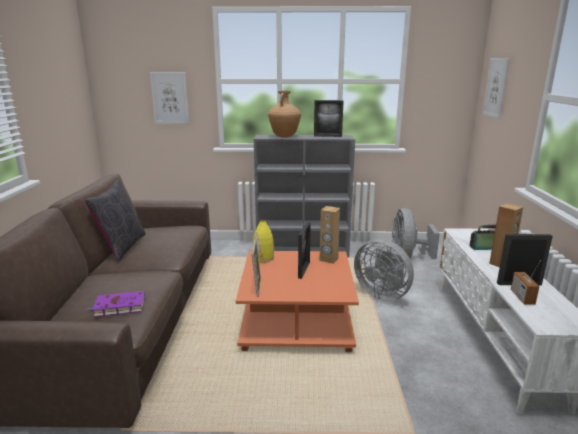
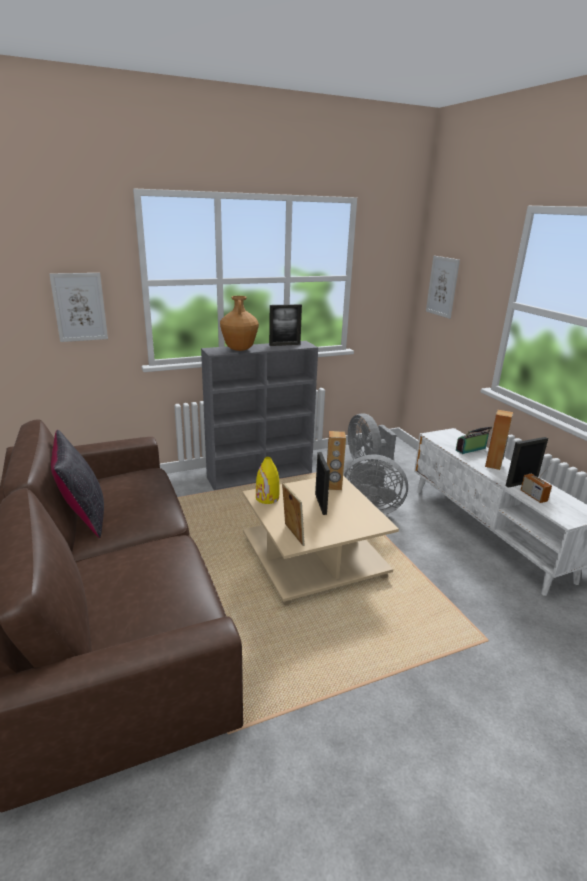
camera: 25 degrees left, 5 degrees up
(118, 307) = (170, 597): purple book -> none
(295, 321) = (311, 558): orange coffee table -> beige coffee table

